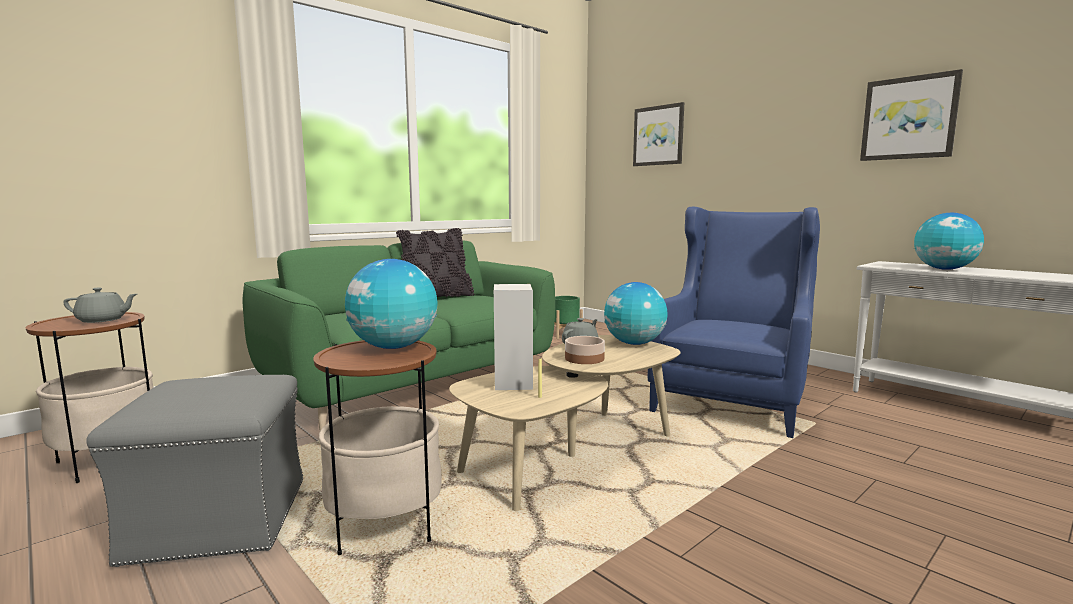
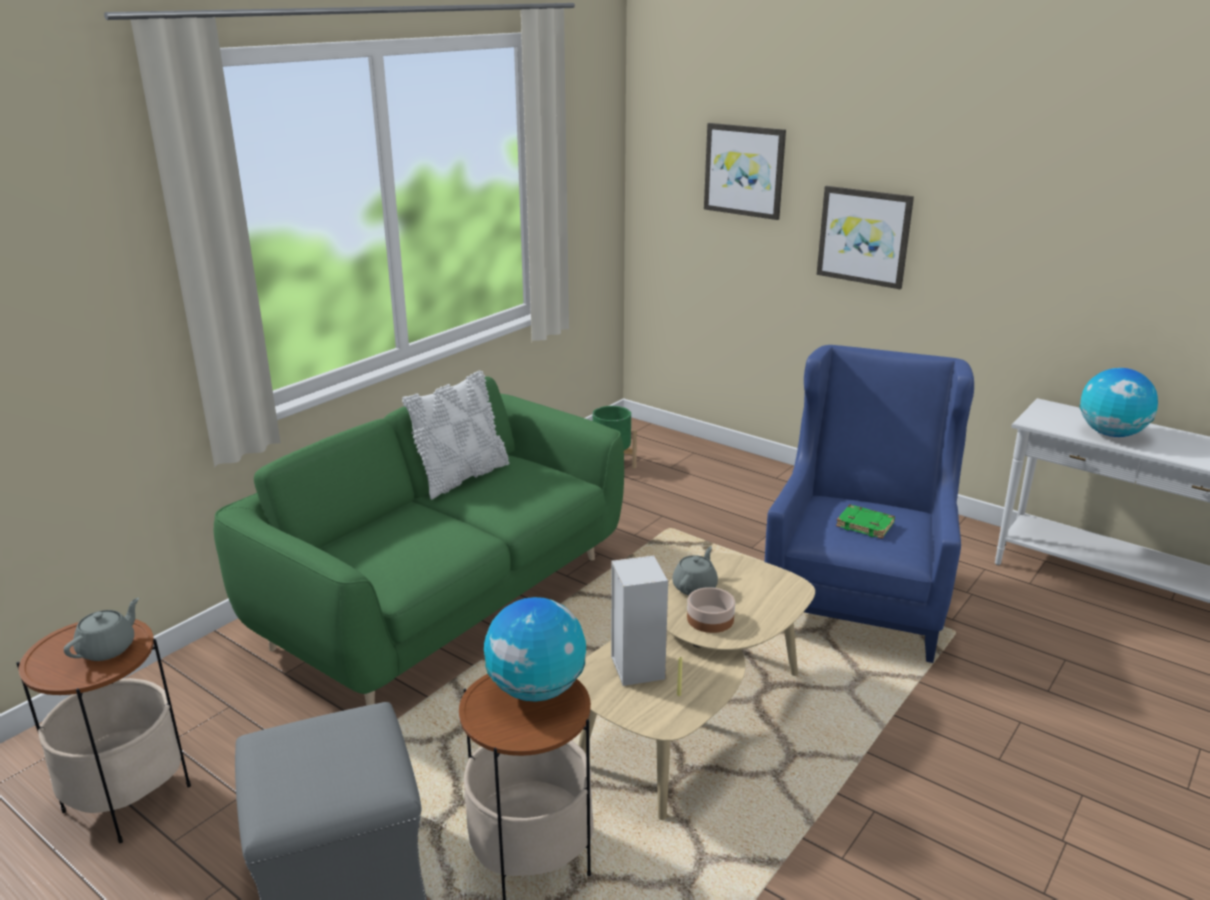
camera: 10 degrees left, 15 degrees up
(103, 320) = (108, 648): grey teapot -> grey teapot turned 45 degrees counterclockwise
(437, 298) = (461, 477): black pillow -> white pillow
(634, 343) = (757, 574): globe -> none
(732, 326) = (866, 525): none -> green book
(909, 118) = (1090, 222): picture -> picture (864, 236)

